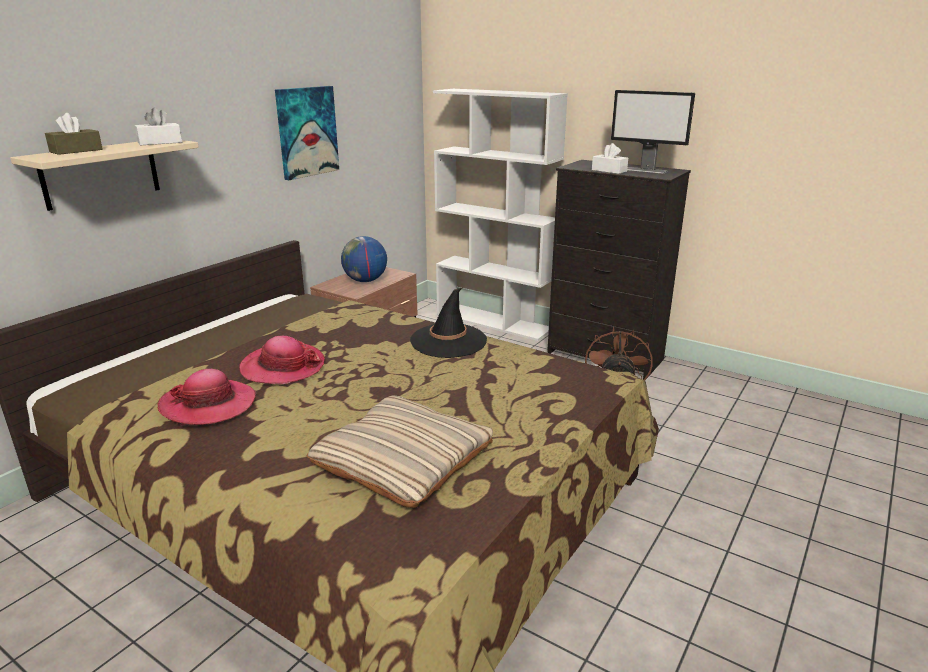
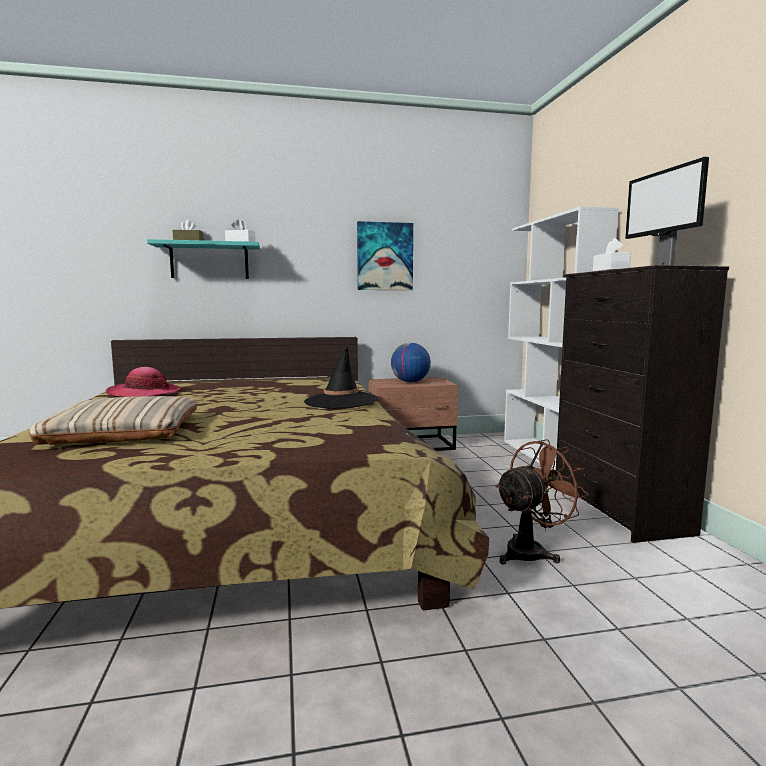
camera: 45 degrees right, 15 degrees down
(101, 173) = (209, 261): beige shelf -> turquoise shelf
(283, 367) = (219, 390): hat -> none

